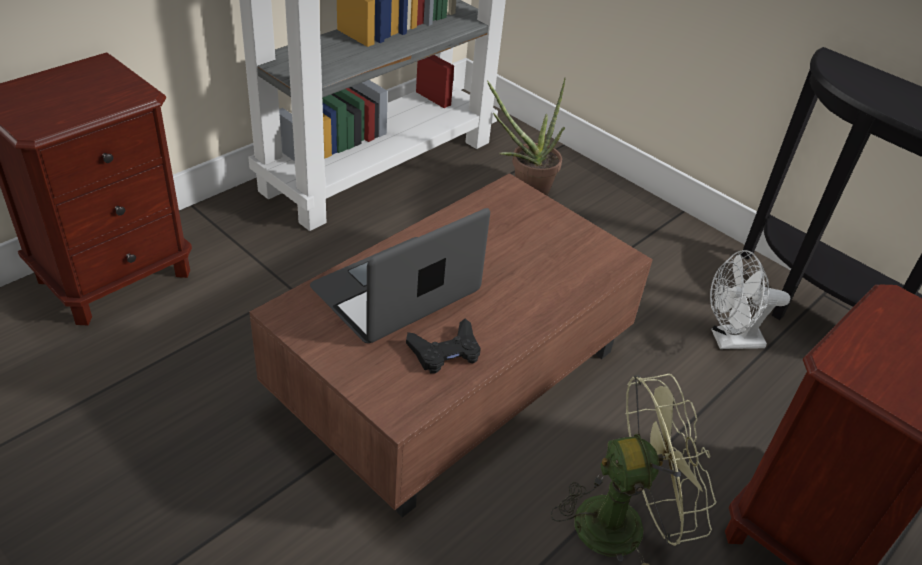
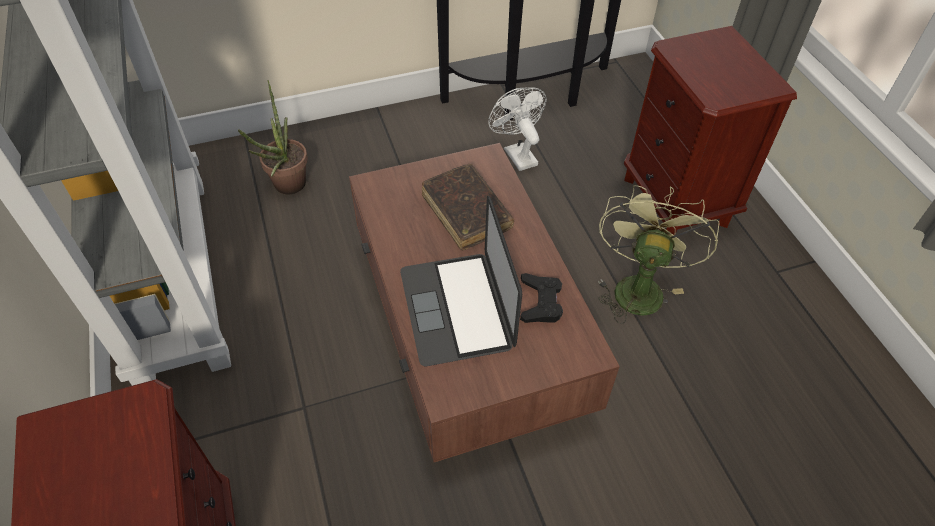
camera: 60 degrees left, 10 degrees up
(527, 262) = (466, 213): none -> brown book
(729, 340) = (517, 153): white fan -> white fan turned 135 degrees clockwise

